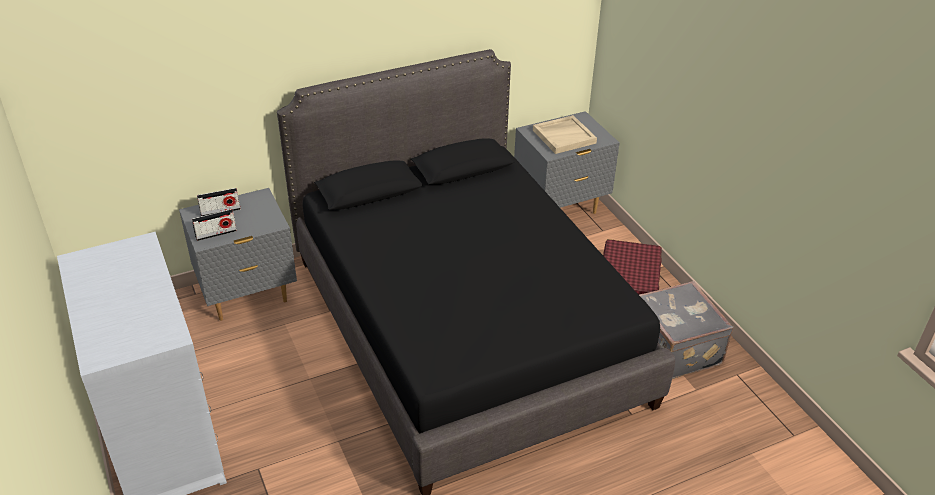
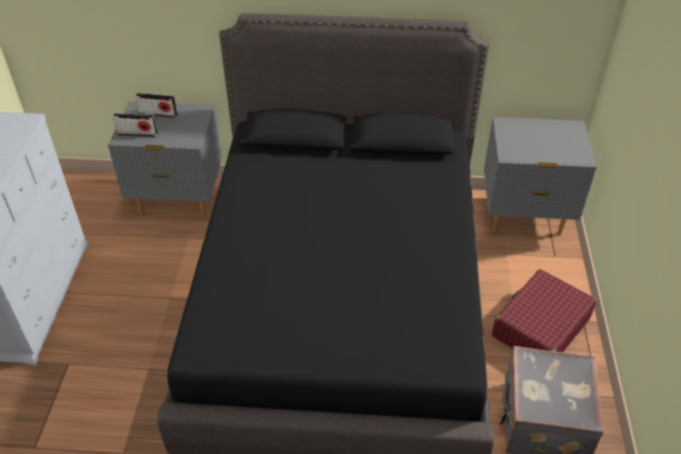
camera: 30 degrees right, 5 degrees up
(564, 136) = (538, 141): beige tray -> none

